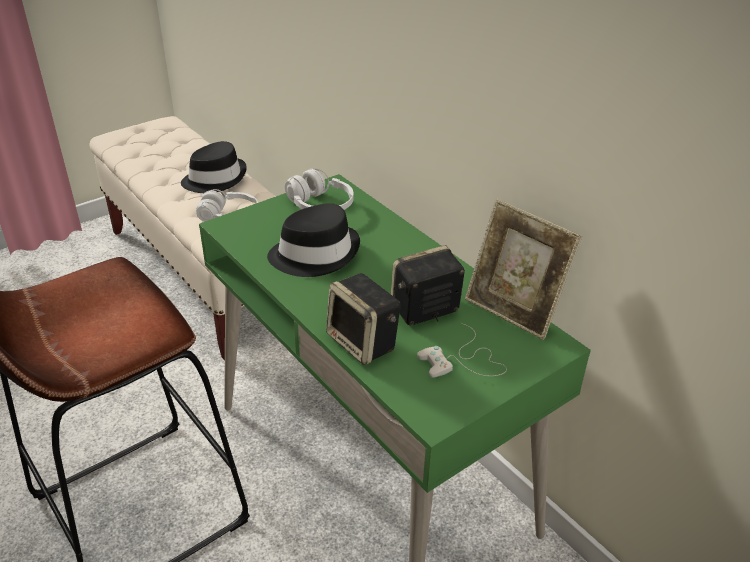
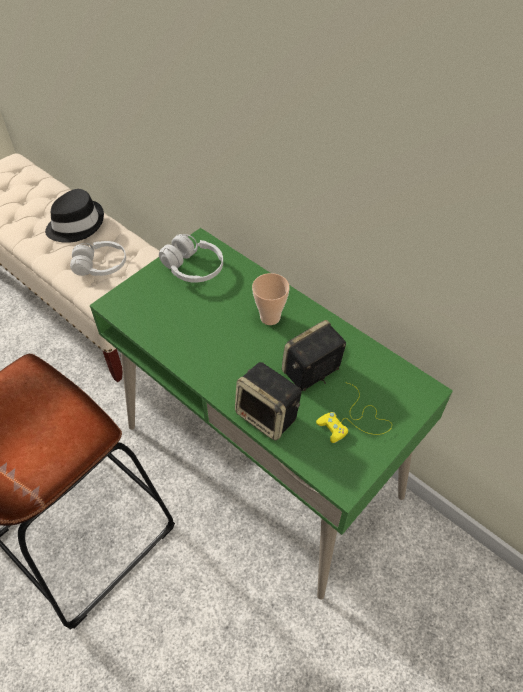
camera: 10 degrees left, 15 degrees up
(315, 254) = (202, 324): black hat -> none
(392, 257) = (270, 317): none -> cup
(464, 361) = (355, 420): white game controller -> yellow game controller
(513, 311) = (383, 360): picture frame -> none

